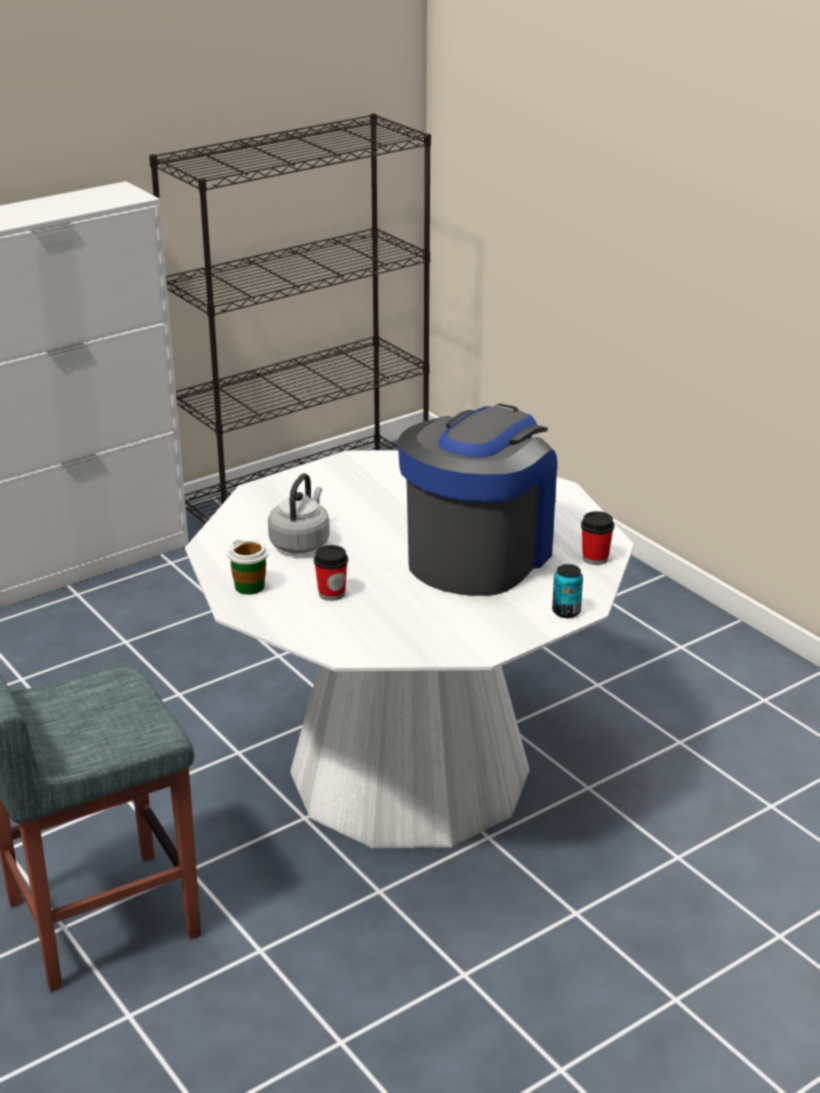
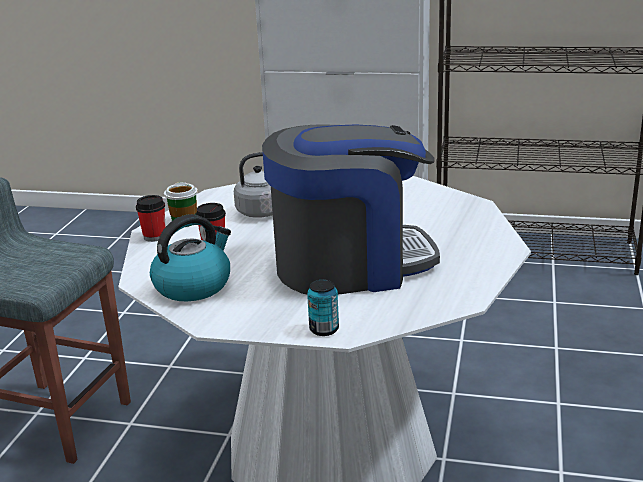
camera: 50 degrees right, 5 degrees down
(397, 633) = (193, 285): none -> kettle
(595, 558) = (428, 305): cup -> cup (154, 237)

